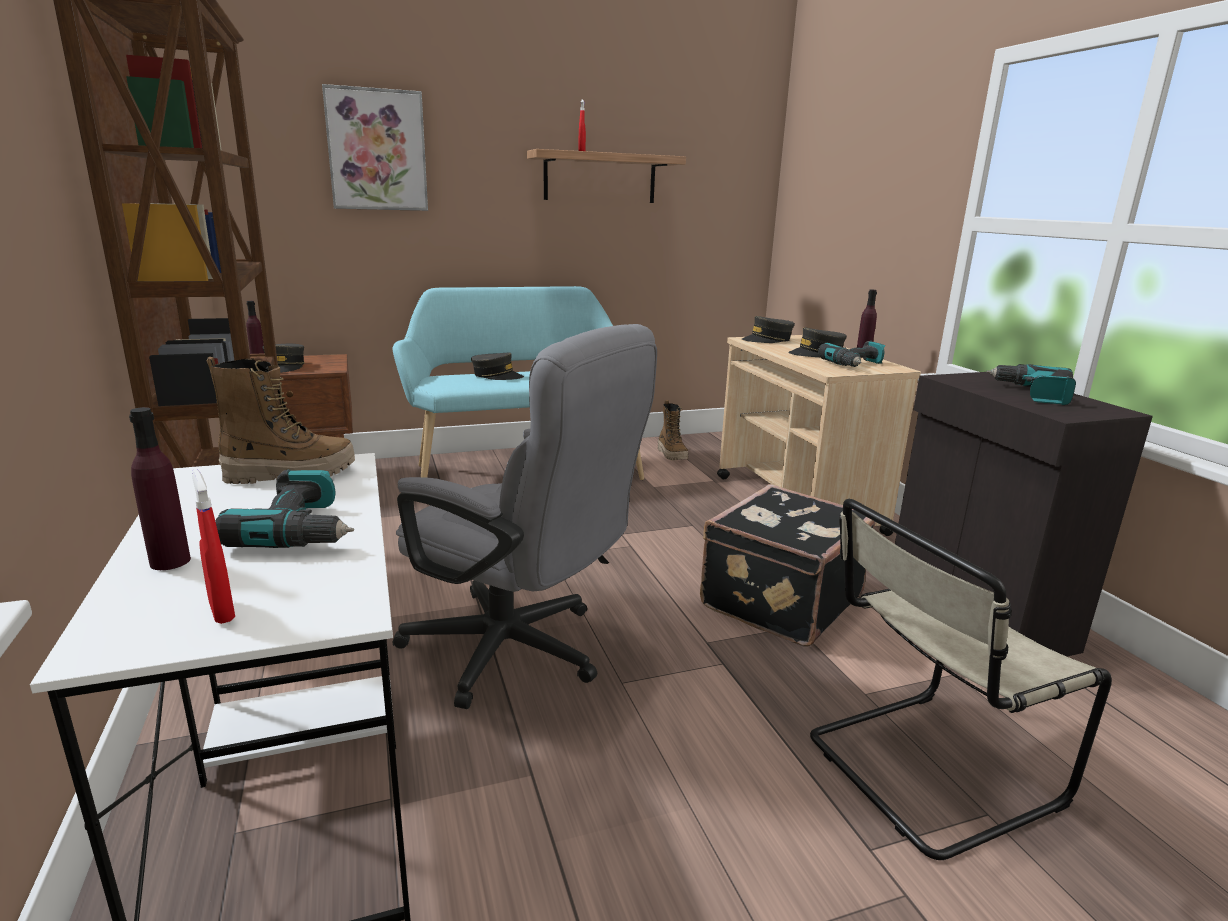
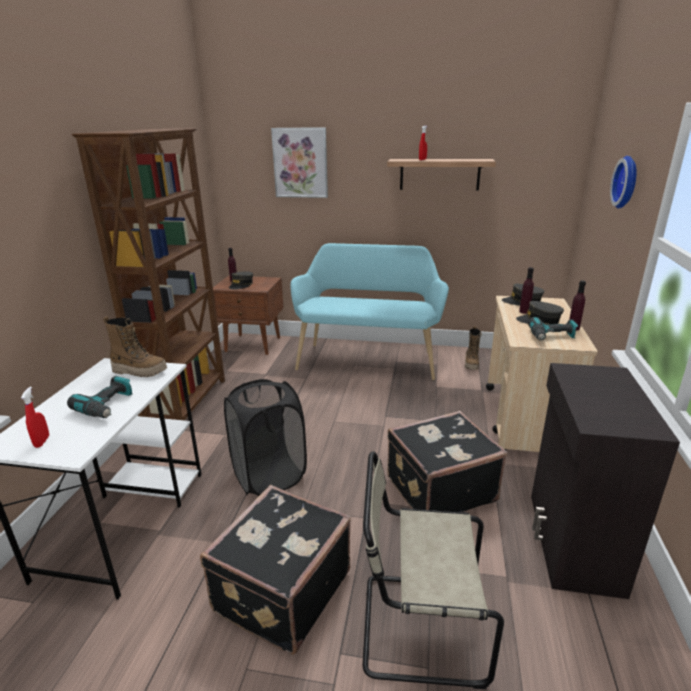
camera: 30 degrees right, 5 degrees up
(170, 561) = (53, 411): purple bottle -> purple bottle (524, 311)
(497, 375) = (348, 302): grey cap -> none
(520, 653) = (269, 476): grey office chair -> black laundry basket
(701, 804) = (280, 590): none -> black suitcase
(885, 170) = (628, 182): none -> wall clock
(1032, 394) = (610, 398): power drill -> none

